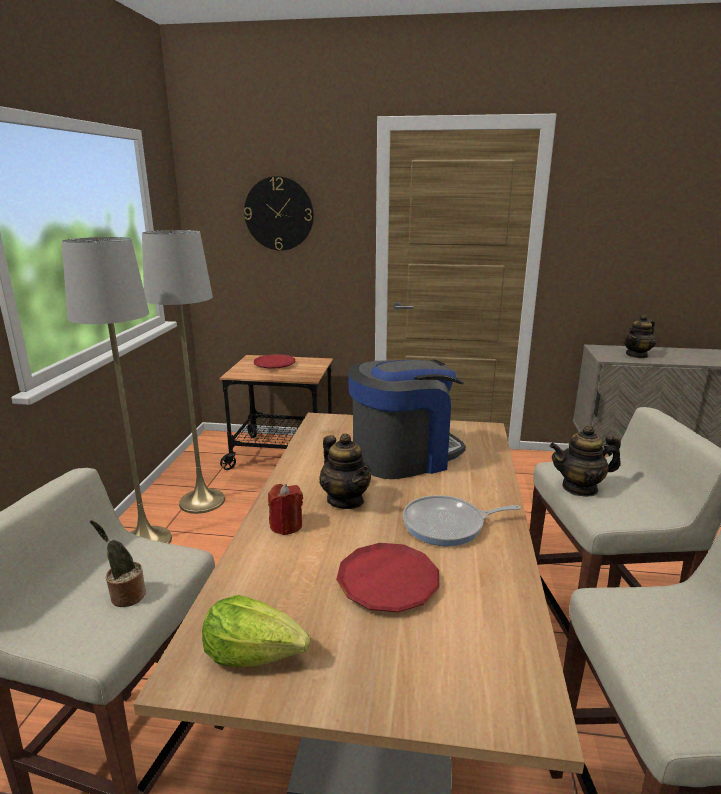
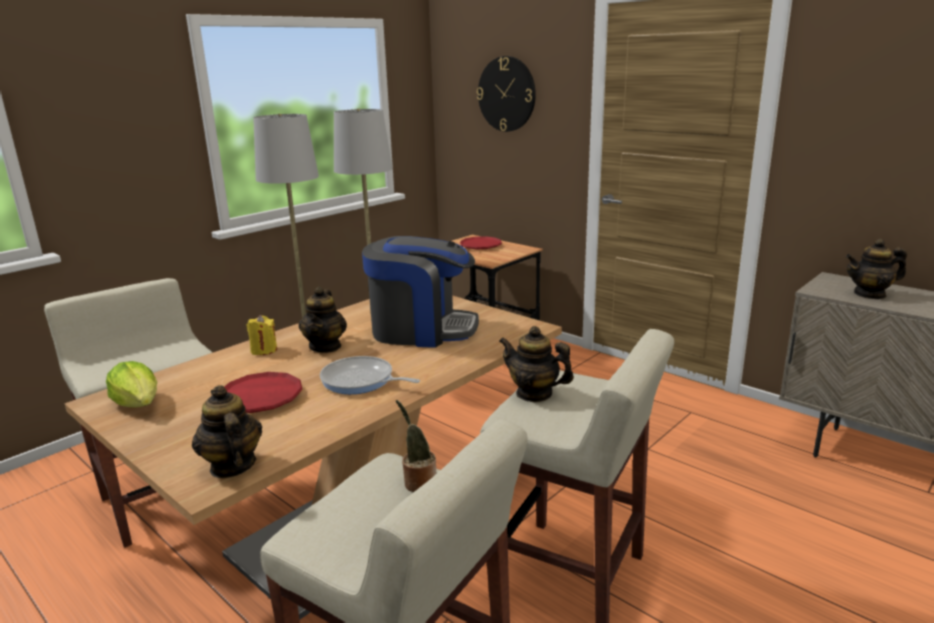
camera: 35 degrees right, 0 degrees up
(125, 596) = (140, 362): potted plant -> potted plant (418, 482)
(286, 526) = (264, 350): red candle -> yellow candle
(511, 677) = (232, 466): none -> teapot

